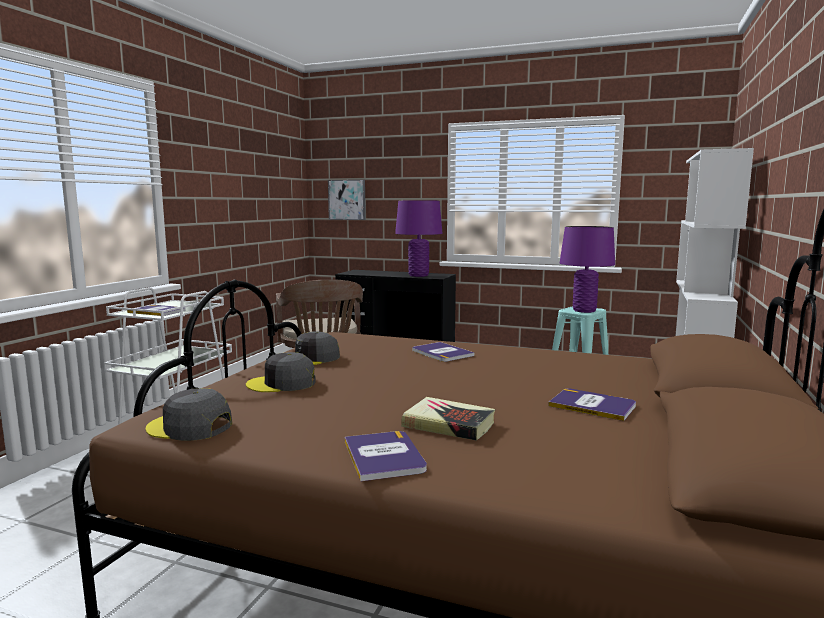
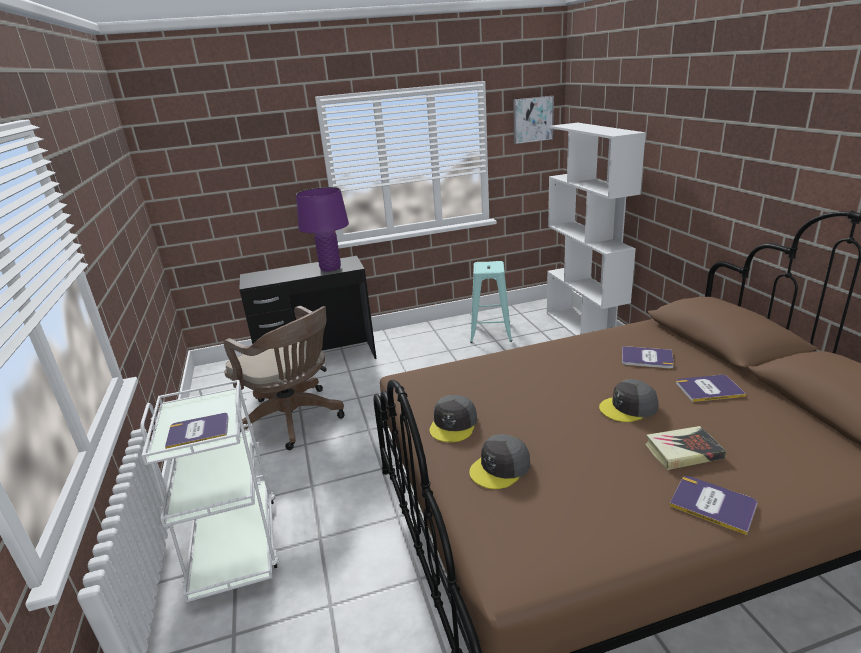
camera: 35 degrees left, 15 degrees up
(189, 427) = (550, 559): grey cap -> grey cap (628, 408)
(347, 200) = (204, 195): picture -> picture (532, 119)
(441, 353) = (529, 371): book -> book (646, 358)
(584, 310) = (493, 268): purple table lamp -> none

